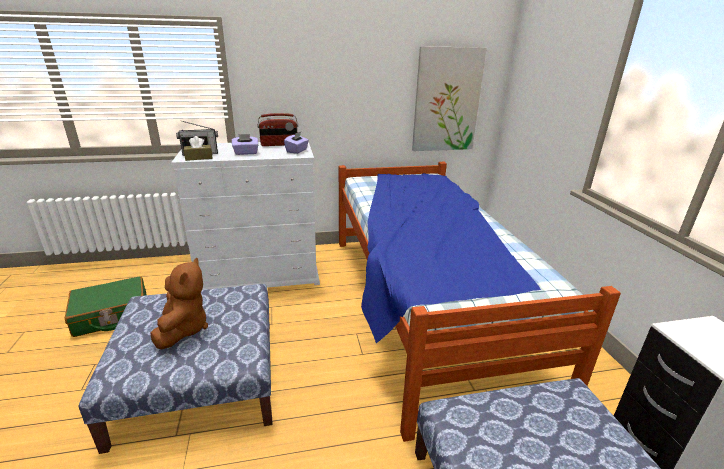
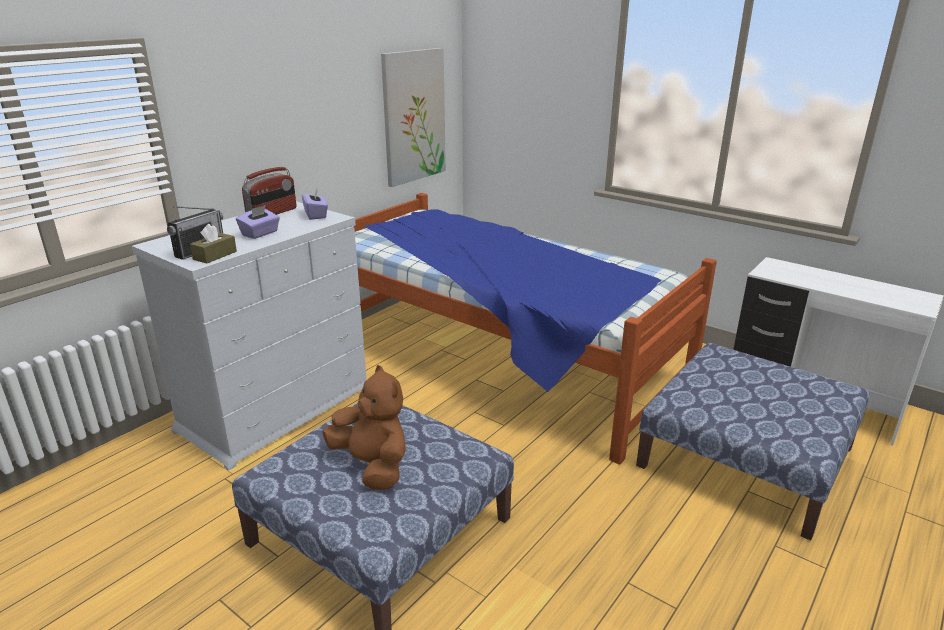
camera: 40 degrees left, 0 degrees up
(112, 315) = (138, 548): green suitcase -> none

